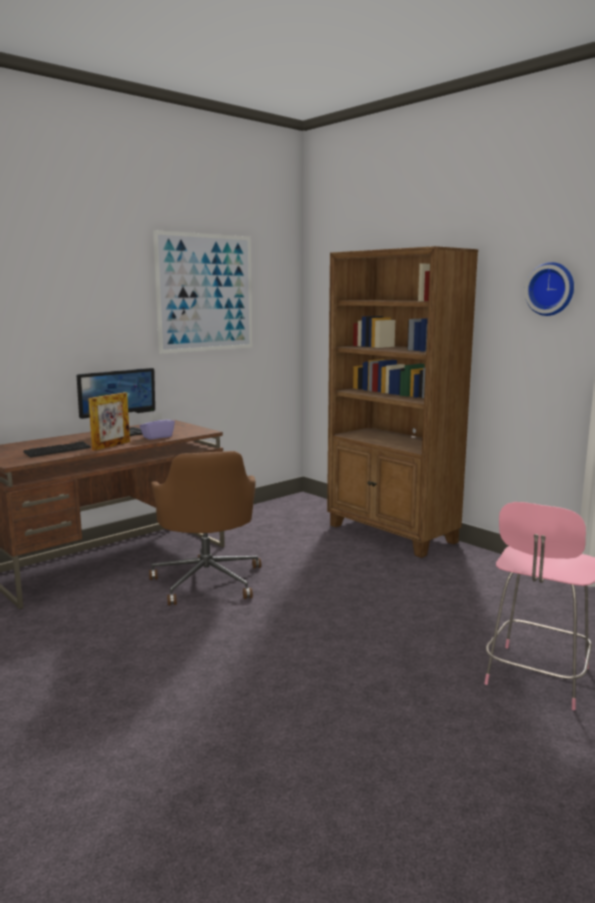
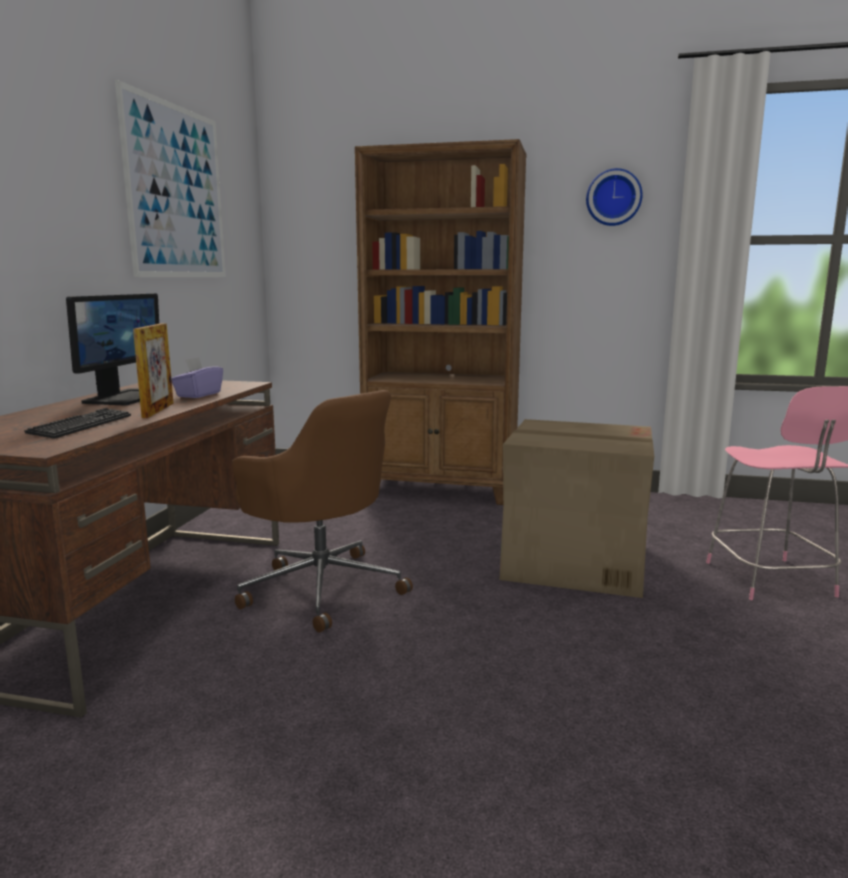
camera: 35 degrees left, 0 degrees up
(396, 612) = (573, 561): none -> cardboard box

